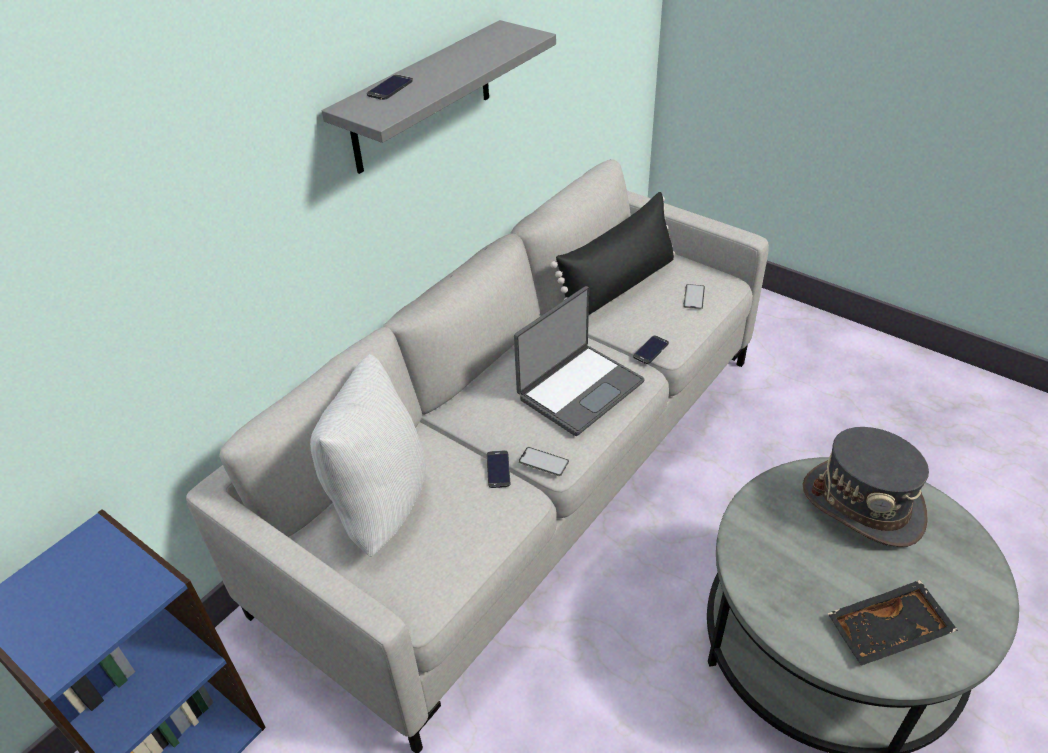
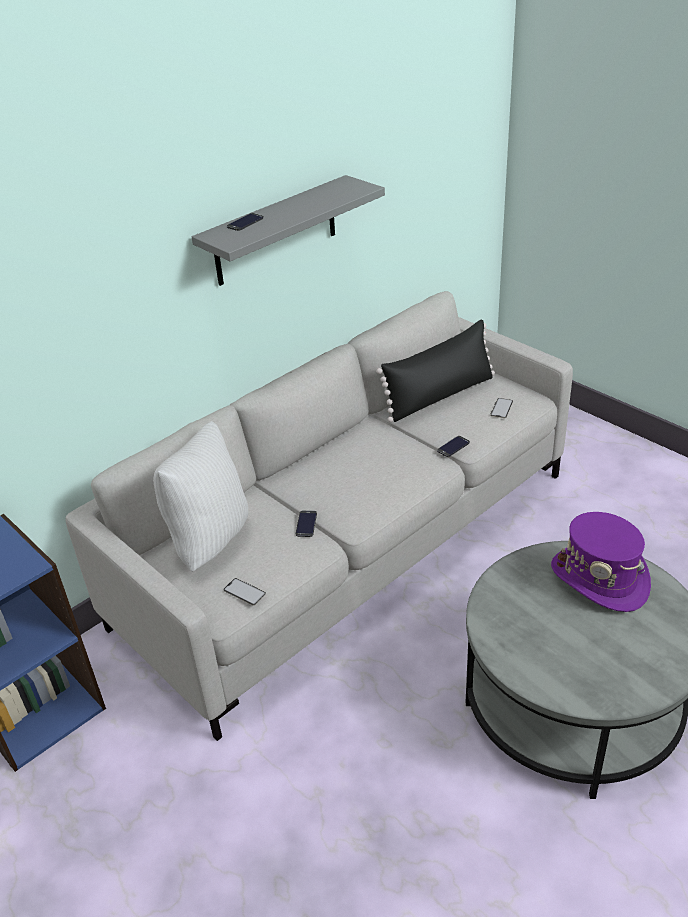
camera: 10 degrees right, 5 degrees down
(543, 461) = (343, 521): phone -> phone (244, 592)
(579, 389) = (385, 471): laptop -> none
(862, 505) = (599, 579): grey hat -> purple hat
(888, 632) = (590, 671): black tray -> none

